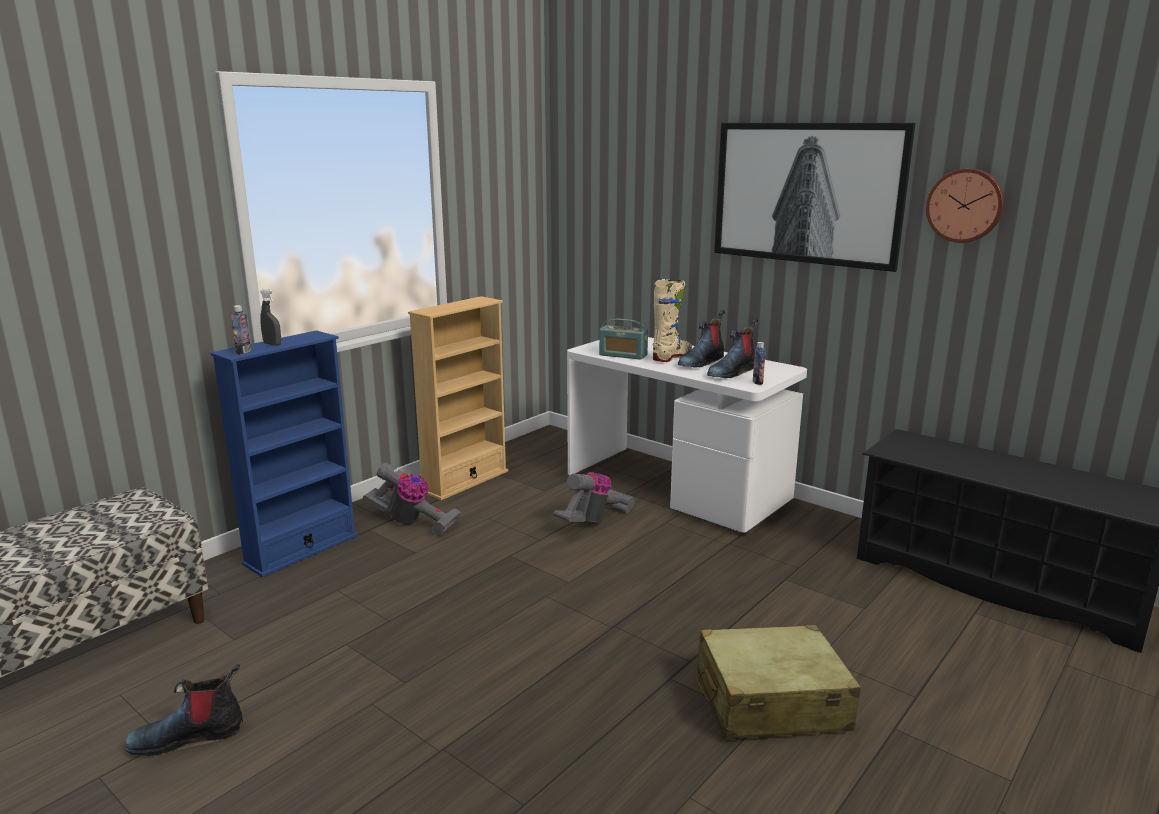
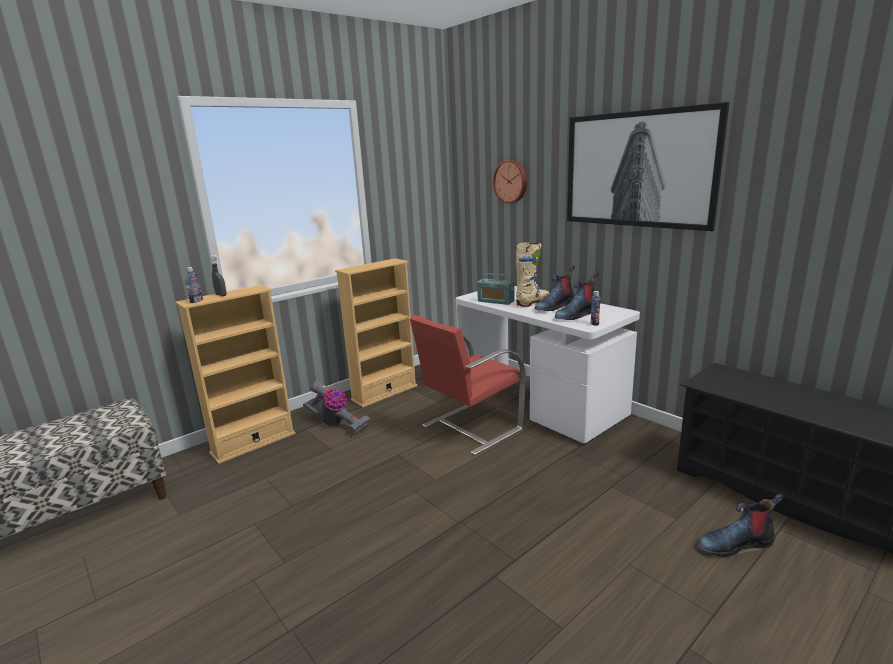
camera: 10 degrees right, 0 degrees up
(189, 736) = (112, 598): boot -> boot (736, 544)
(301, 550) = (253, 443): blue bookcase -> beige bookcase
(594, 520) = (470, 428): vacuum cleaner -> red chair
(770, 701) = (576, 607): beige suitcase -> none
(965, 205) = (775, 171): wall clock -> wall clock (511, 181)

